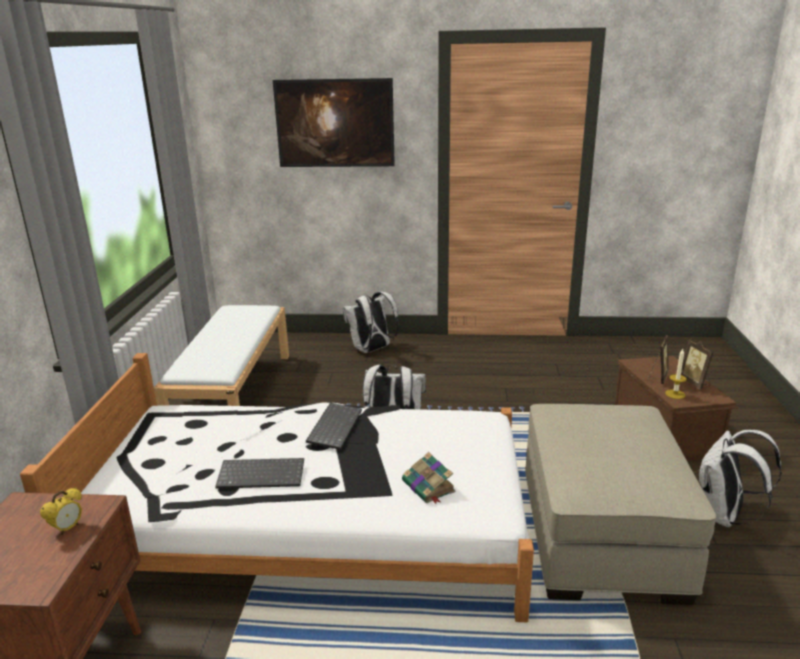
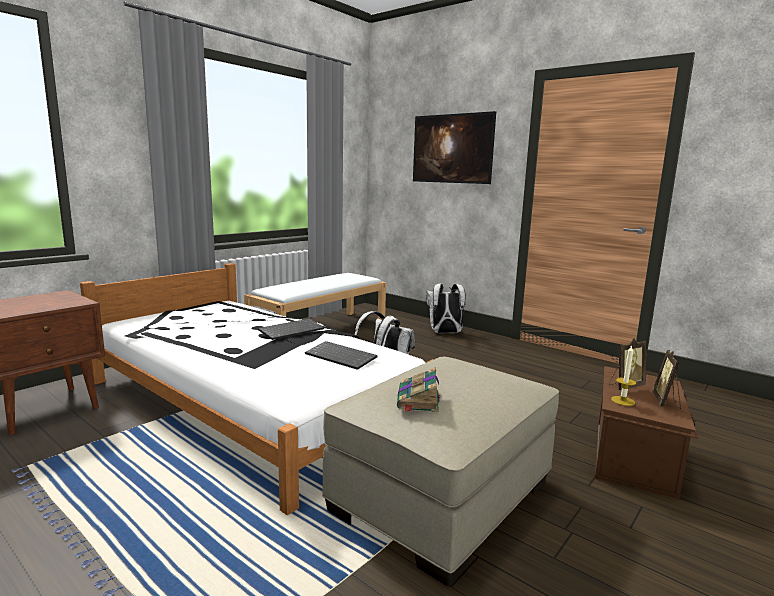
camera: 35 degrees right, 10 degrees down
(68, 528) = (51, 304): alarm clock -> none
(262, 474) = (210, 336): keyboard -> keyboard (342, 357)
(429, 487) = (284, 373): book -> book (418, 400)
(722, 516) = (598, 542): white backpack -> none

